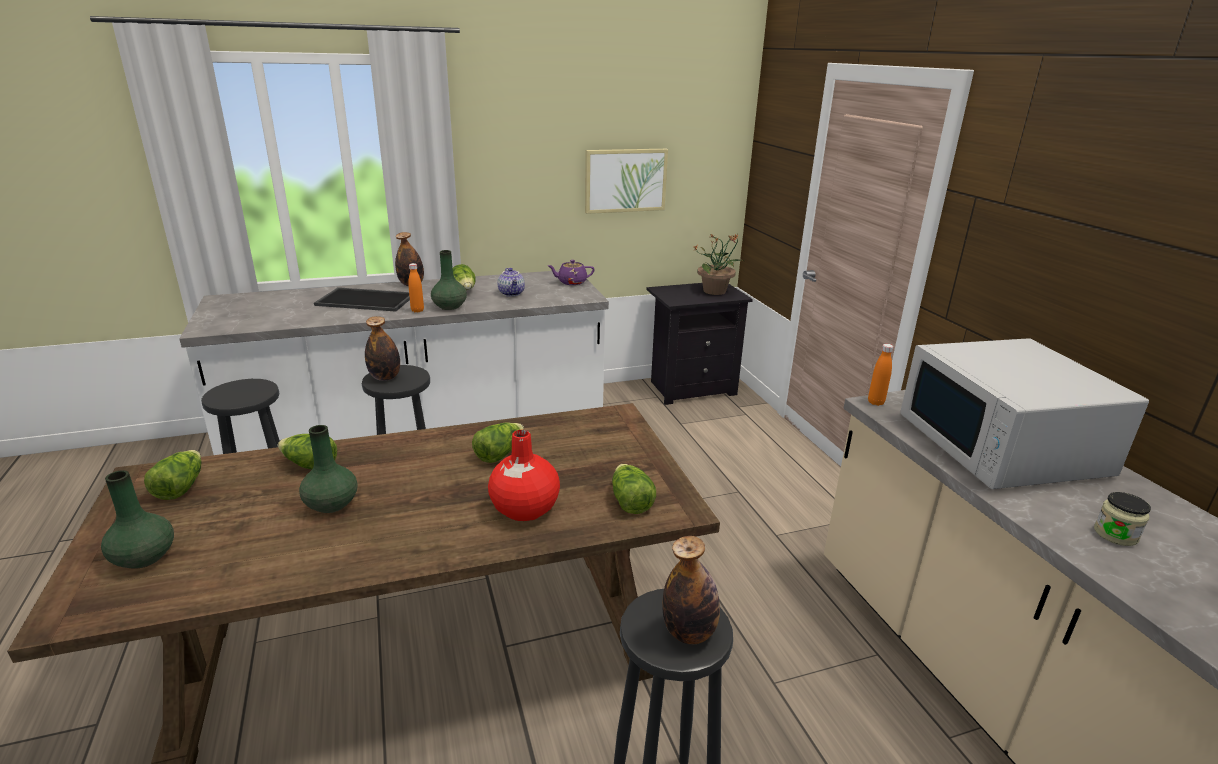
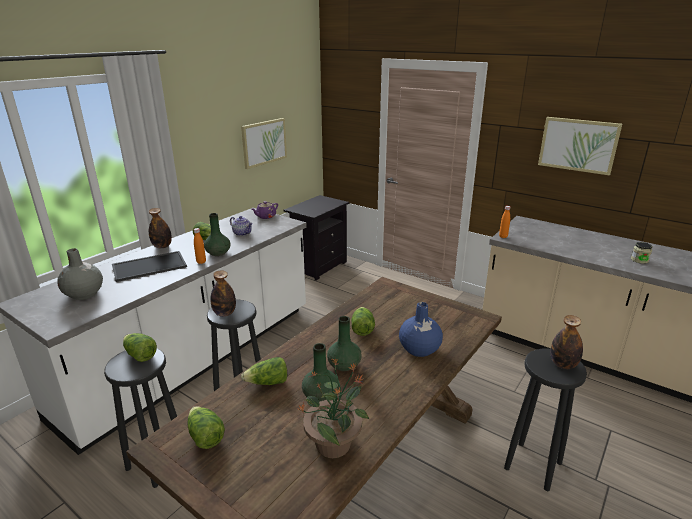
camera: 35 degrees left, 0 degrees up
(144, 557) = (262, 483): green vase -> green vase (343, 365)
(272, 308) = (84, 294): none -> grey vase
(524, 509) = (419, 349): red vase -> blue vase
(630, 501) = (456, 324): lettuce -> lettuce (140, 355)
(715, 291) = (324, 202): potted plant -> potted plant (334, 444)
(1001, 446) = (566, 240): white microwave -> none
(1104, 256) = (578, 145): none -> picture

